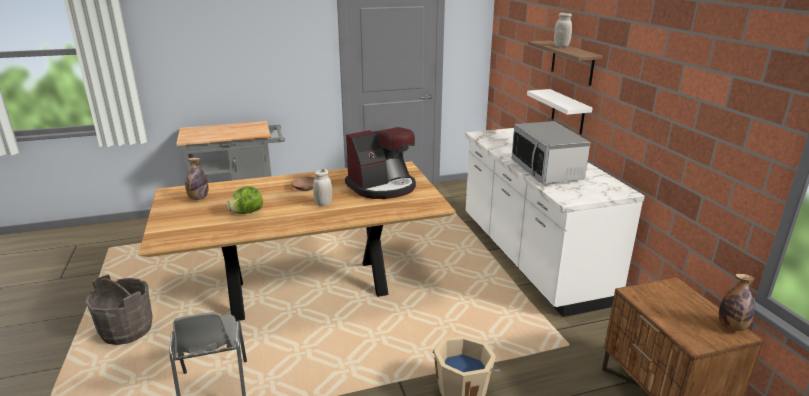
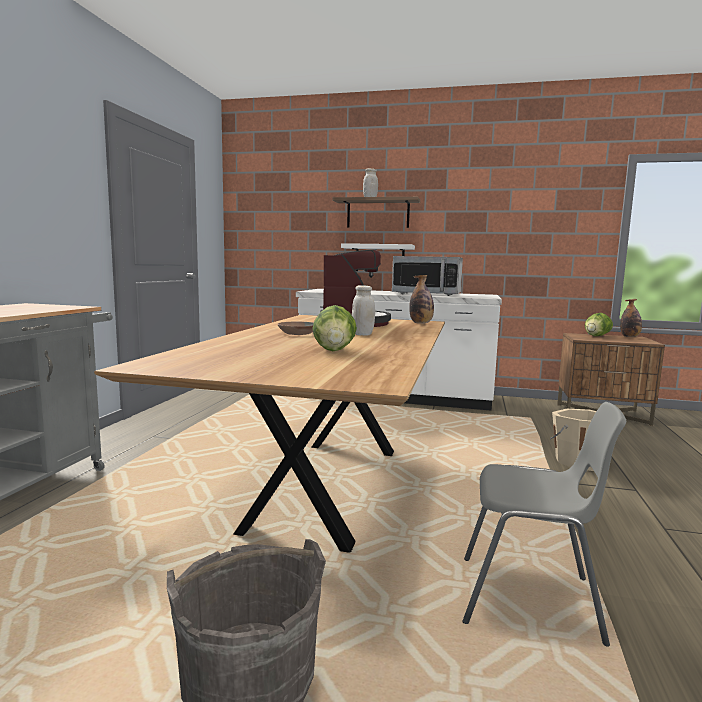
camera: 60 degrees left, 15 degrees down
(198, 198) = (222, 359): bottle -> bottle (421, 323)
(685, 301) = (596, 336): none -> lettuce

